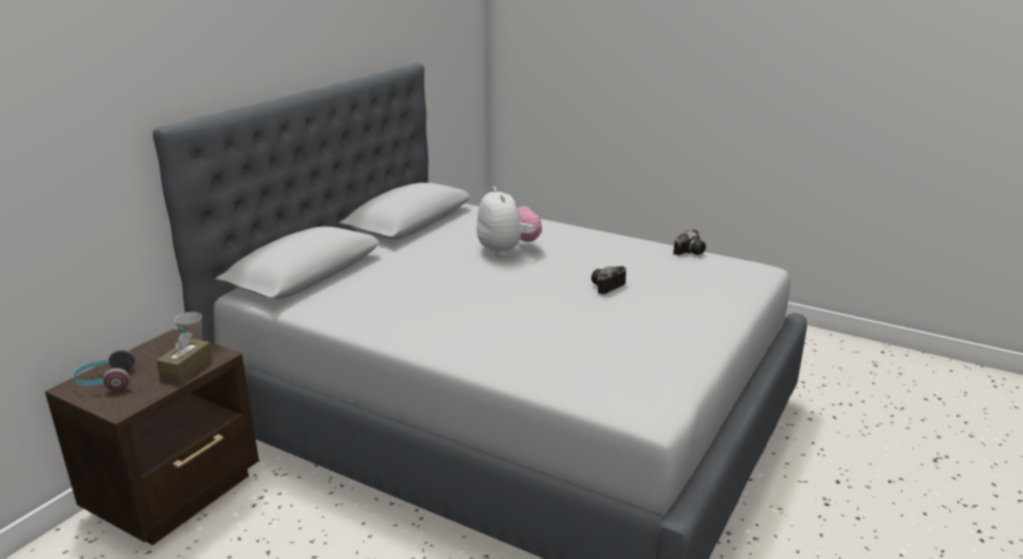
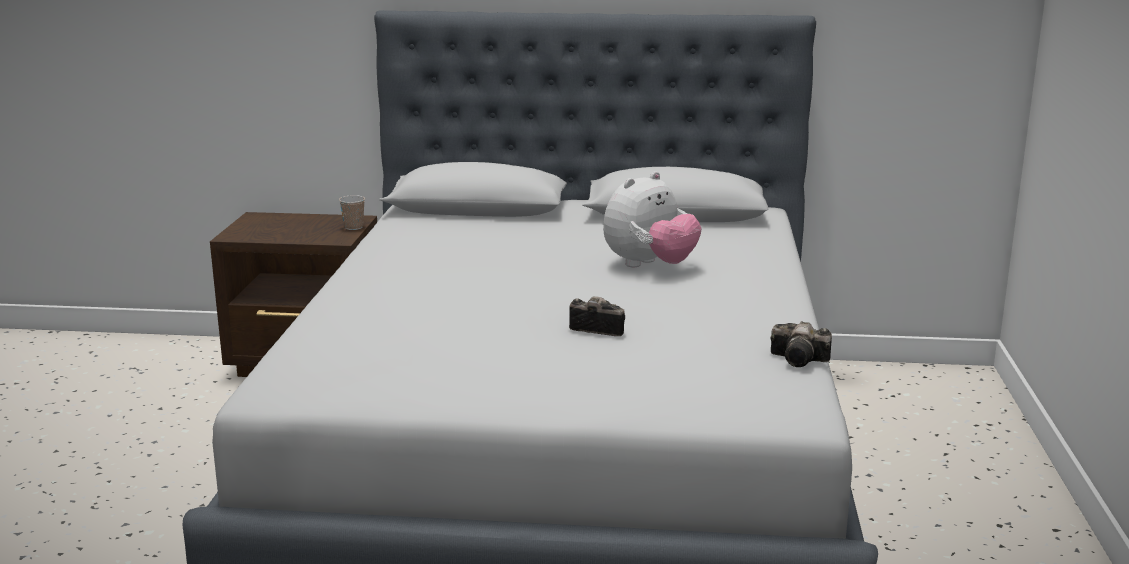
camera: 65 degrees right, 5 degrees down
(105, 382) = (269, 222): headphones -> none
(186, 369) = (308, 237): brown tissue box -> none

